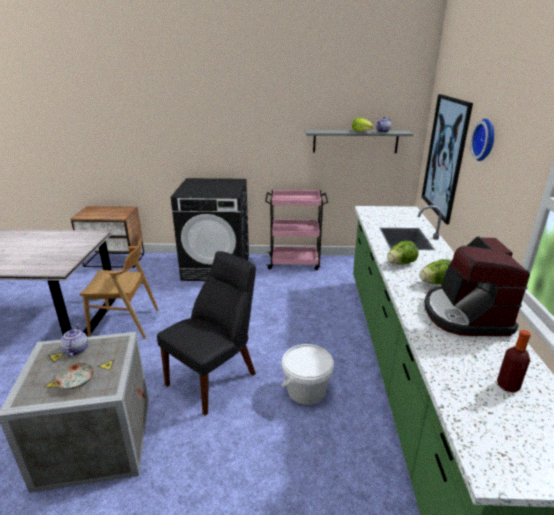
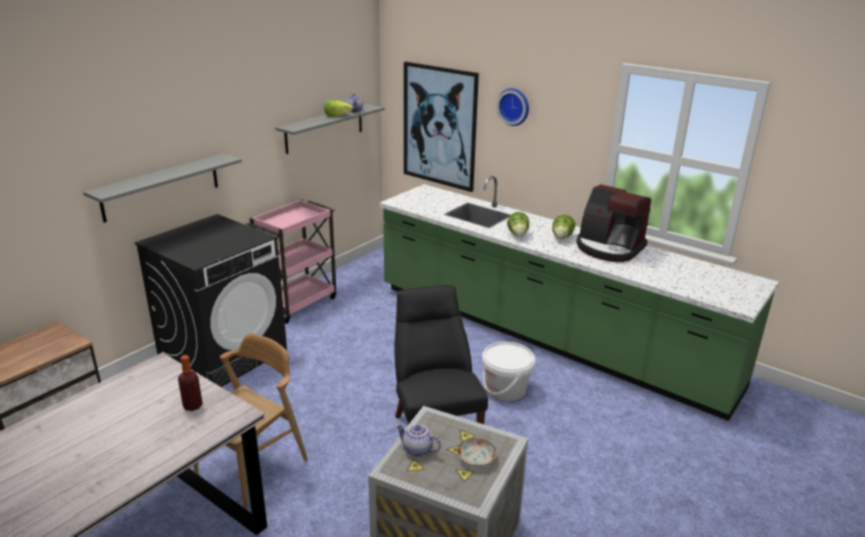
camera: 55 degrees left, 0 degrees up
(209, 149) = (161, 187): none -> grey shelf
(507, 386) = (686, 271): bottle -> bottle (192, 406)

